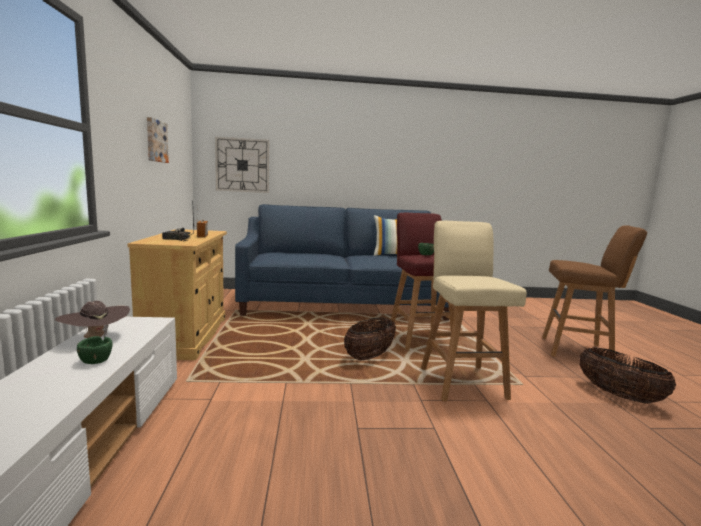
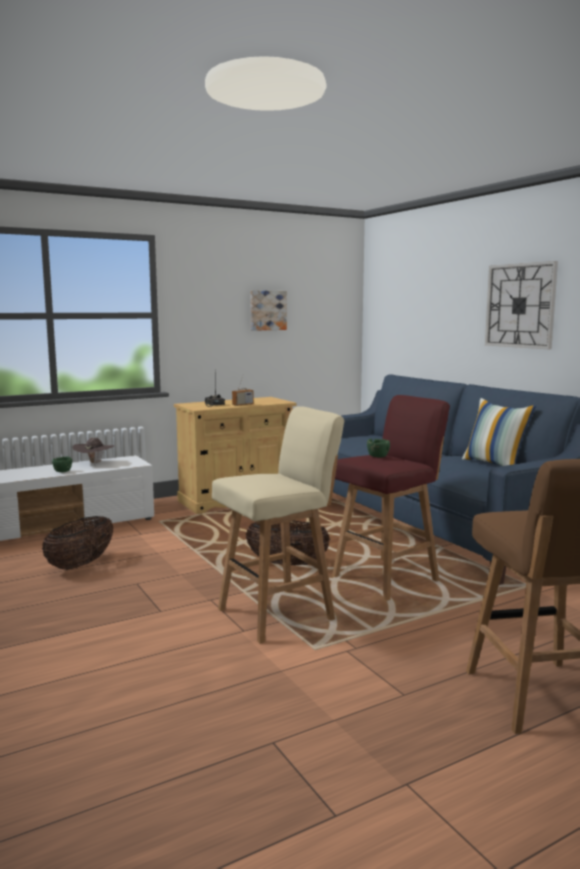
camera: 65 degrees right, 0 degrees up
(242, 165) = (397, 324): wall clock -> wall clock (520, 305)
(619, 395) = (366, 726): basket -> basket (81, 564)

